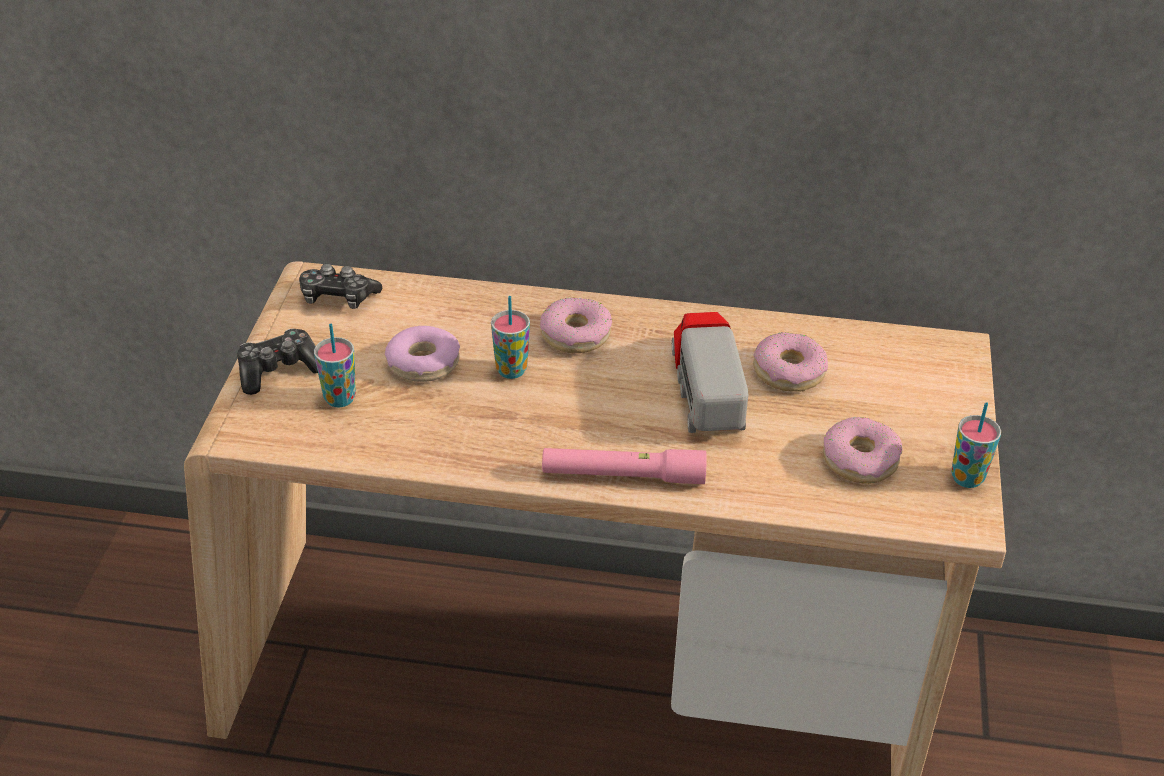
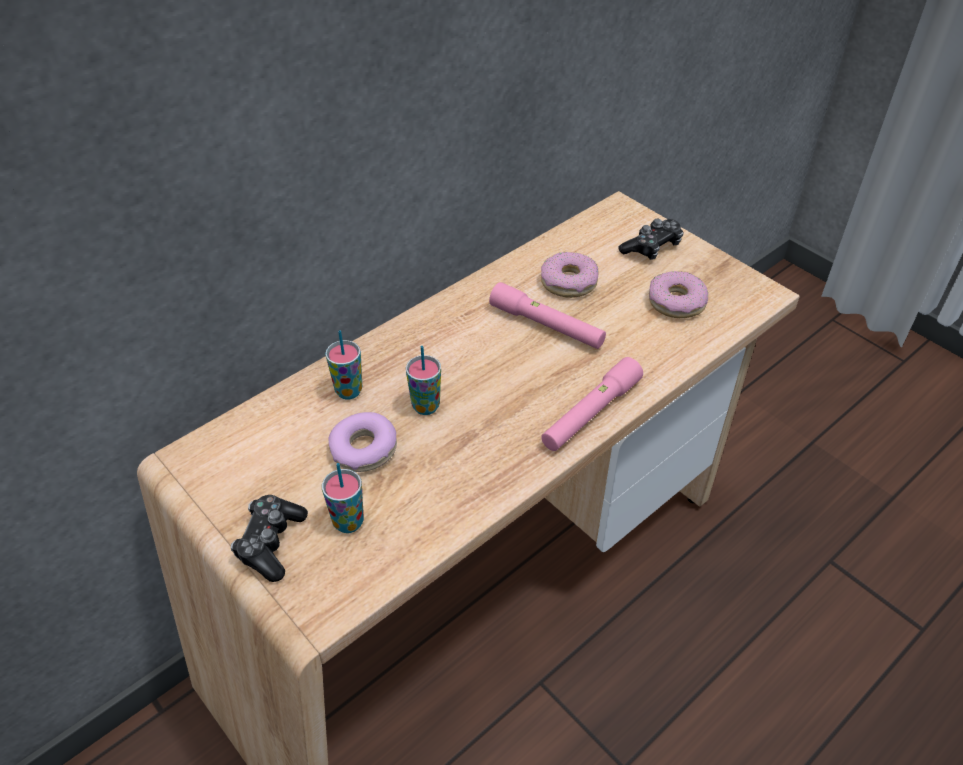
camera: 50 degrees left, 5 degrees up
(338, 298) = (227, 456): game controller -> game controller (652, 247)
(575, 334) = (425, 352): donut -> none
(706, 388) = (546, 325): toy truck -> pink flashlight
(967, 478) = (730, 272): cup -> cup (349, 391)

